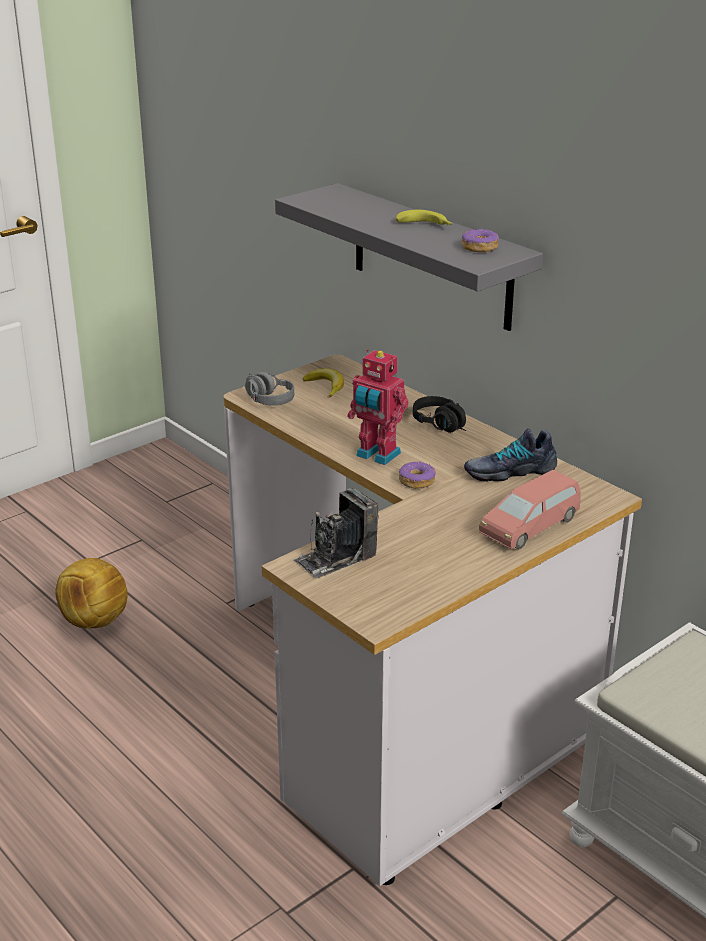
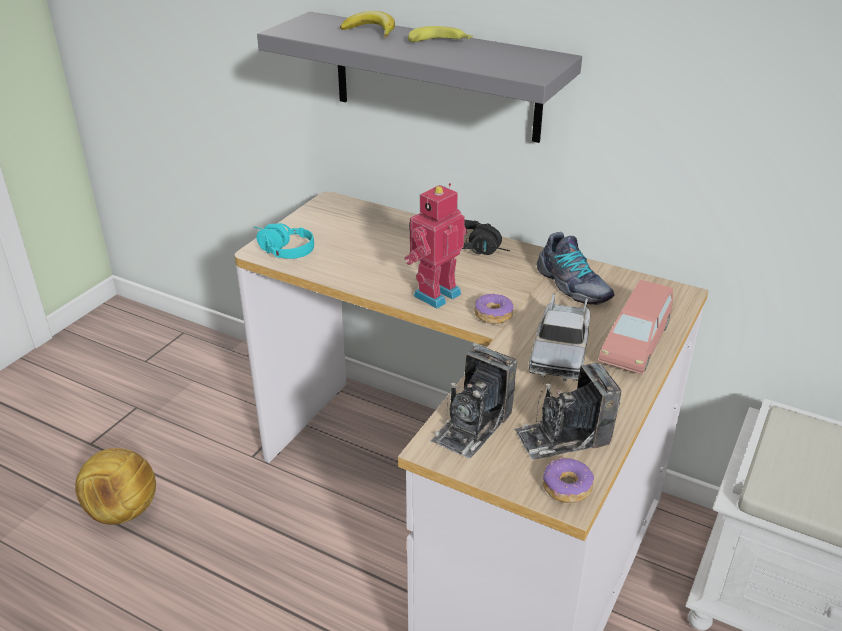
camera: 20 degrees left, 5 degrees up
(264, 397) = (280, 250): grey headphones -> turquoise headphones
(326, 387) = (336, 228): banana -> banana (371, 32)
(376, 455) = (434, 293): toy robot -> toy robot turned 120 degrees clockwise
(406, 580) = (563, 437): none -> camera
(456, 519) = (560, 350): none -> toy truck
(479, 247) = (517, 58): donut -> donut (566, 487)
(509, 471) = (572, 285): shoe -> shoe turned 90 degrees counterclockwise

